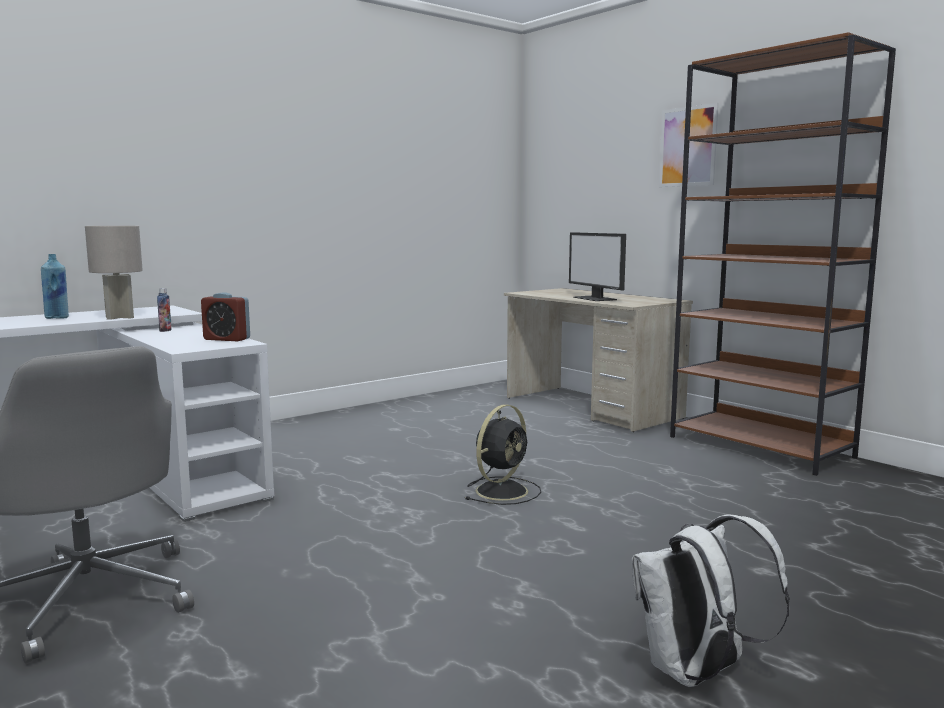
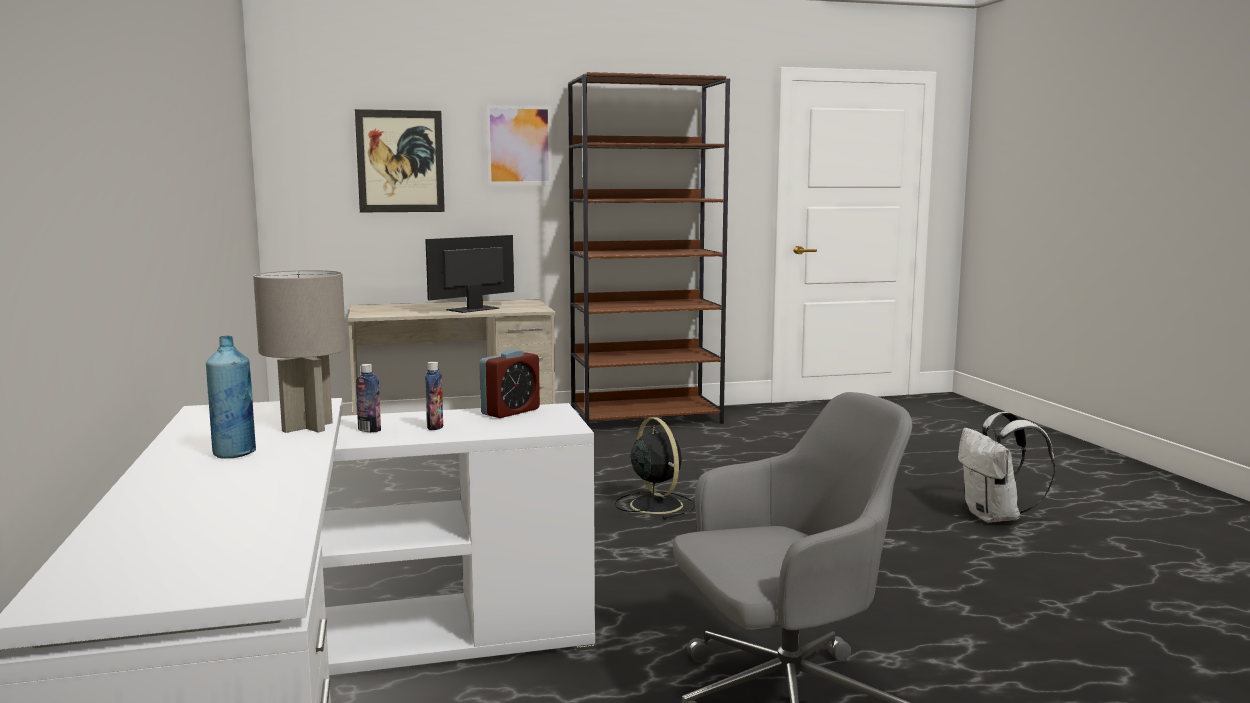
camera: 65 degrees left, 0 degrees up
(176, 335) = (435, 427): none -> bottle
(595, 298) = (473, 309): monitor -> monitor turned 135 degrees clockwise
(600, 169) = (400, 161): none -> picture

